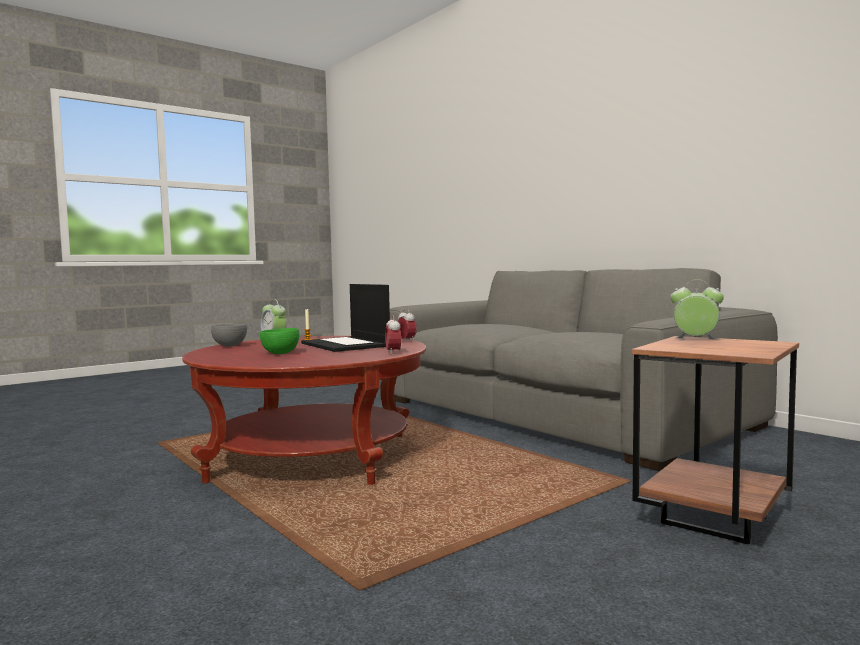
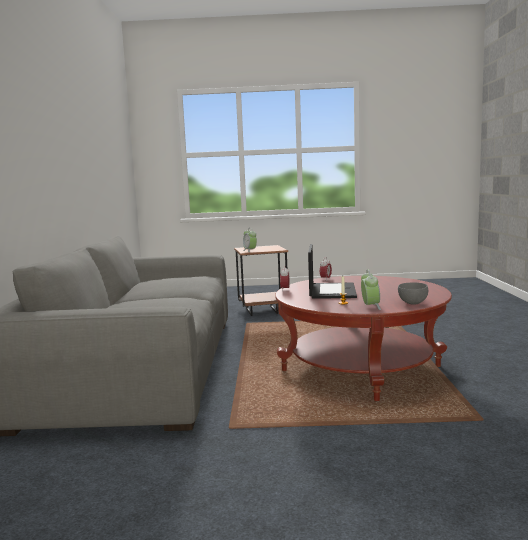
camera: 140 degrees left, 5 degrees up
(281, 353) = (385, 287): green bowl -> none

